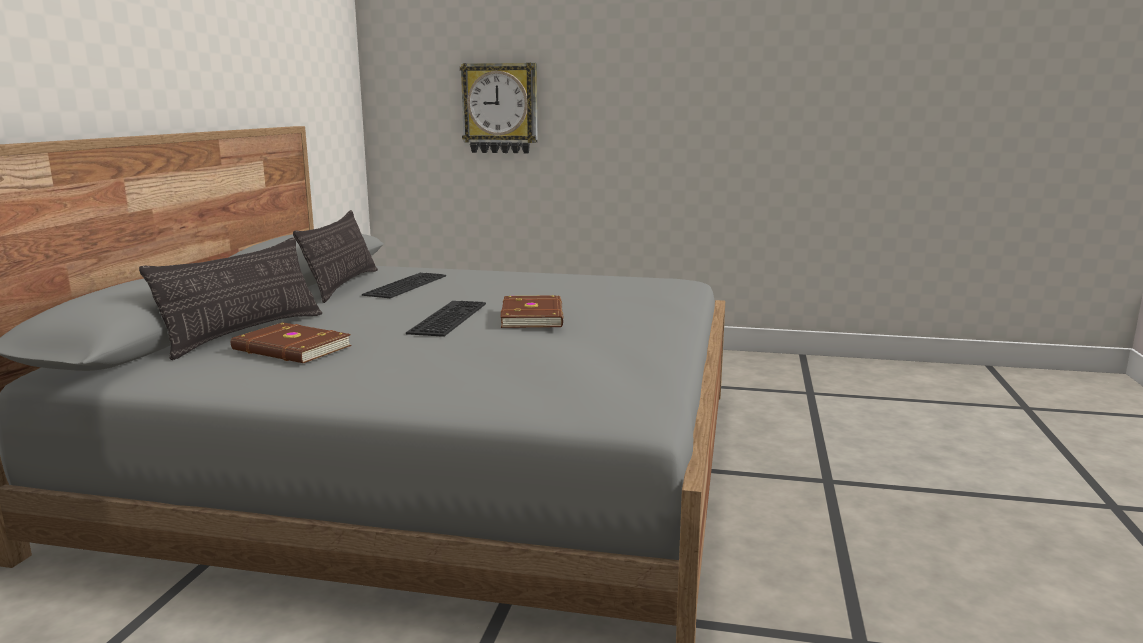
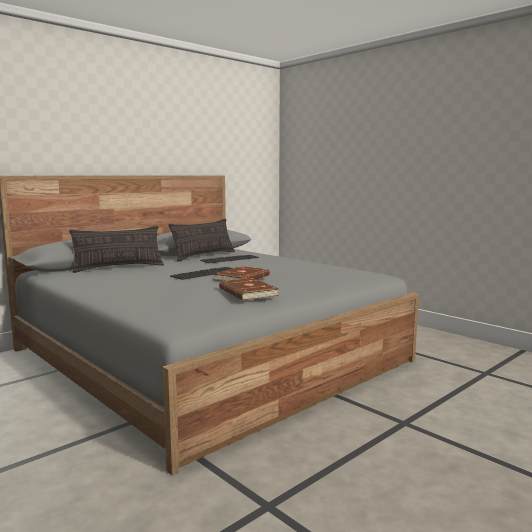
camera: 35 degrees right, 5 degrees down
(291, 349) = (117, 275): brown book -> brown book (247, 292)
(500, 108) = (341, 167): wall clock -> none

